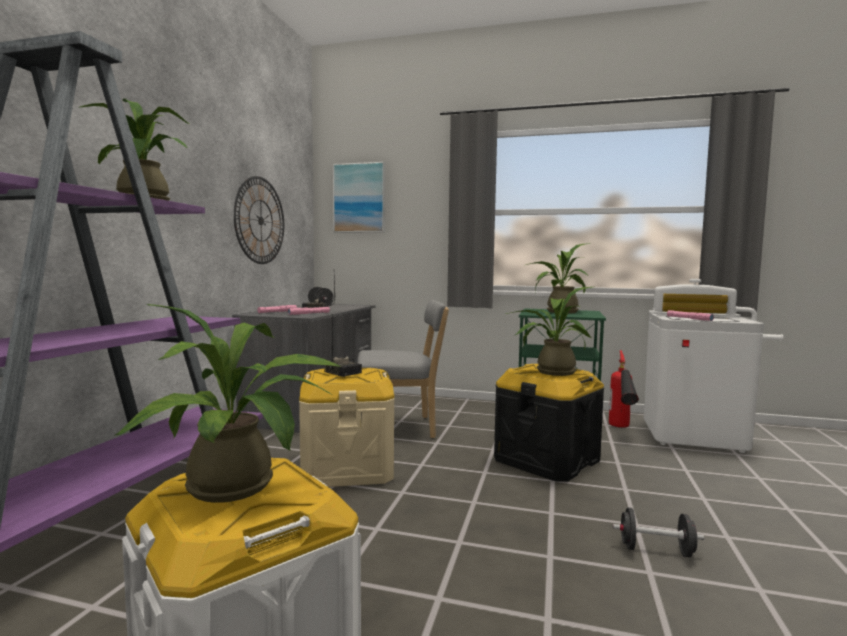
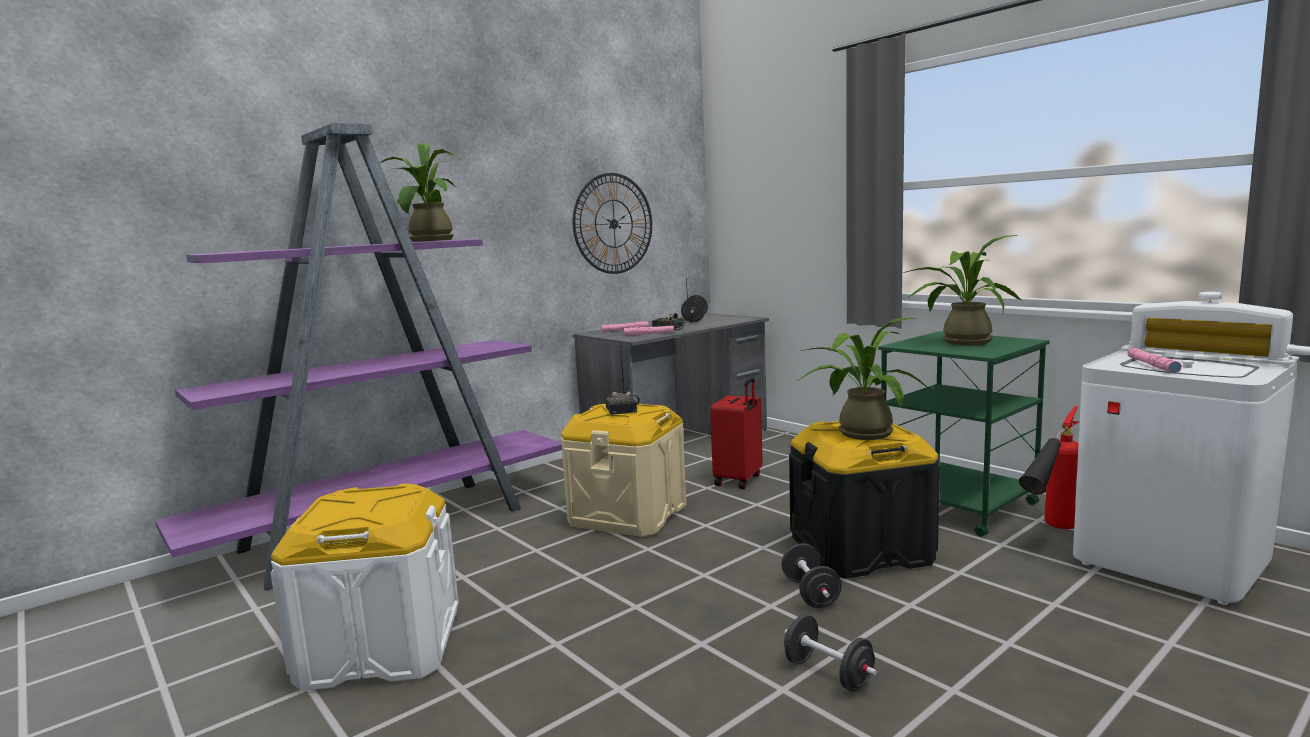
camera: 35 degrees right, 5 degrees up
(240, 488) = (363, 504): potted plant -> none
(359, 198) = (752, 176): picture -> none
(400, 428) = (739, 480): grey chair -> red suitcase
(562, 497) = (810, 593): none -> black dumbbell

